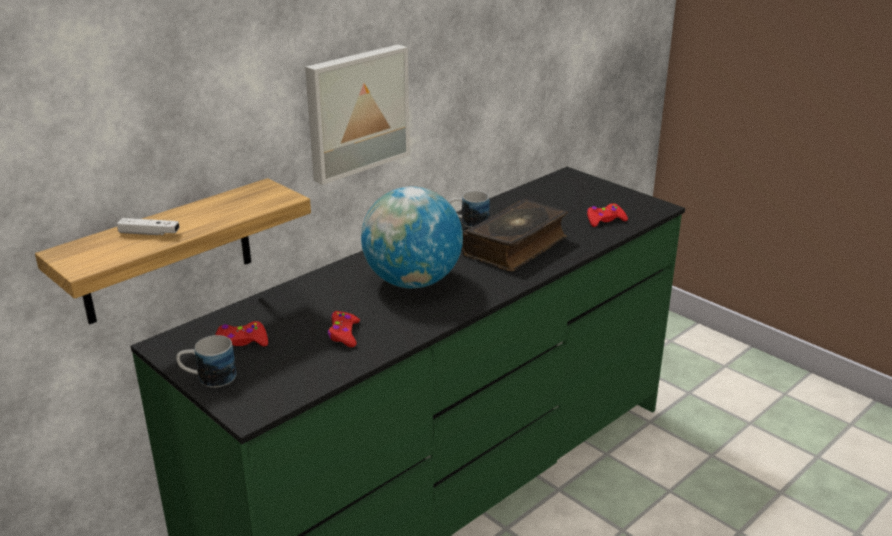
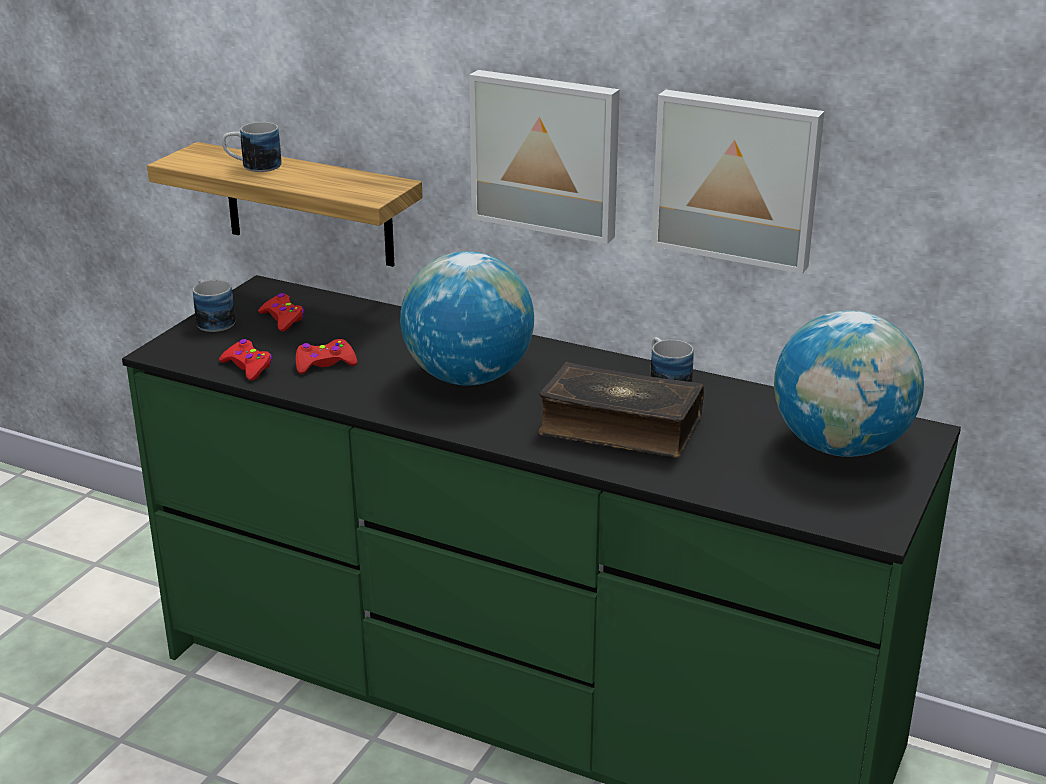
camera: 70 degrees right, 0 degrees up
(149, 233) = (253, 166): white game controller -> mug
(462, 77) = (737, 178): none -> picture
(572, 196) = (840, 446): none -> globe
(605, 220) = (773, 484): red game controller -> red game controller (247, 367)

